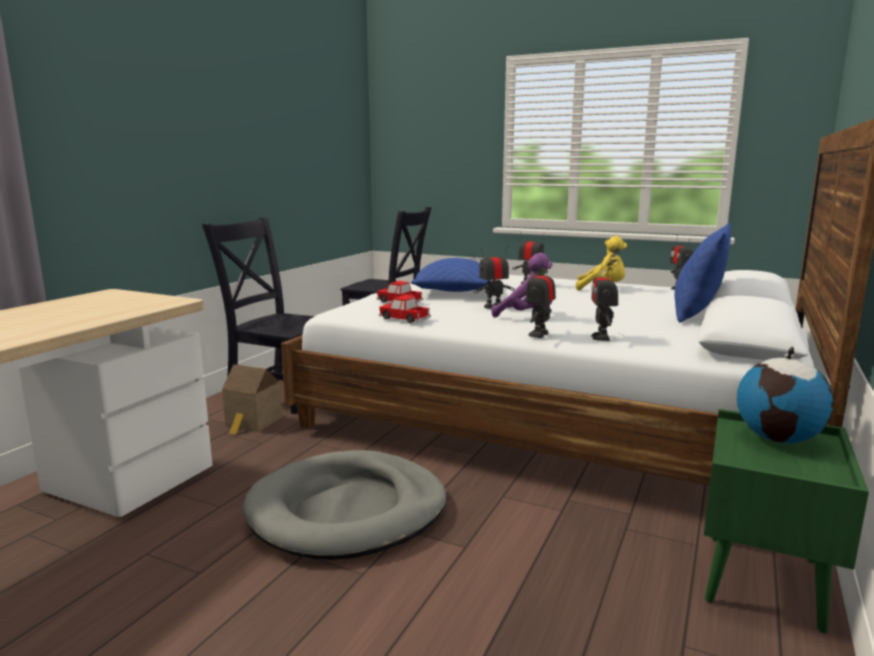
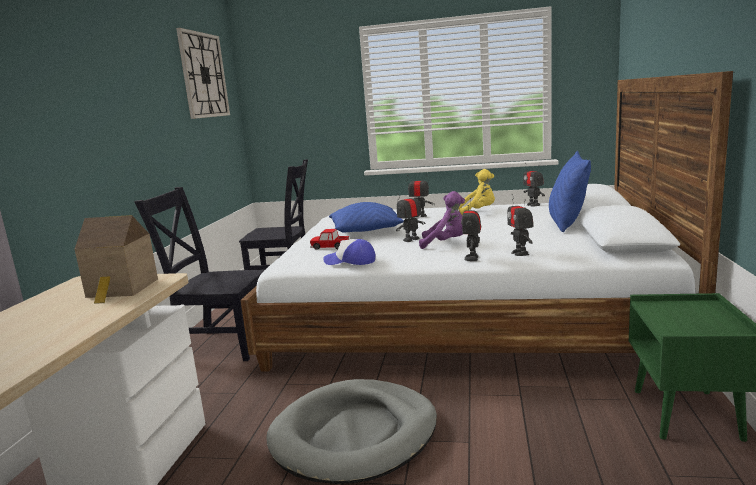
camera: 15 degrees left, 0 degrees up
(252, 423) = (213, 377): toy house -> toy house (121, 289)
(323, 102) = (203, 75): none -> wall clock
(404, 318) = (350, 261): toy car -> cap
(779, 439) = (683, 309): globe -> none

